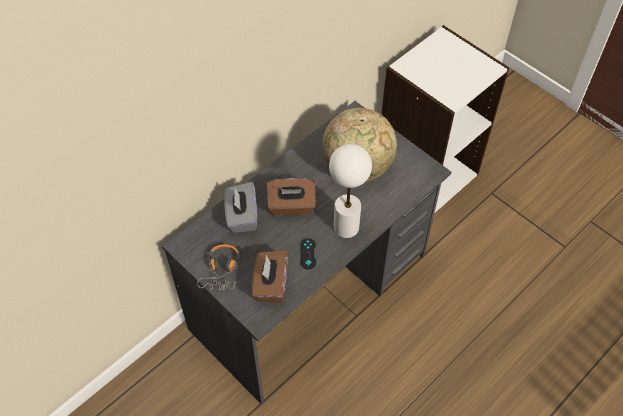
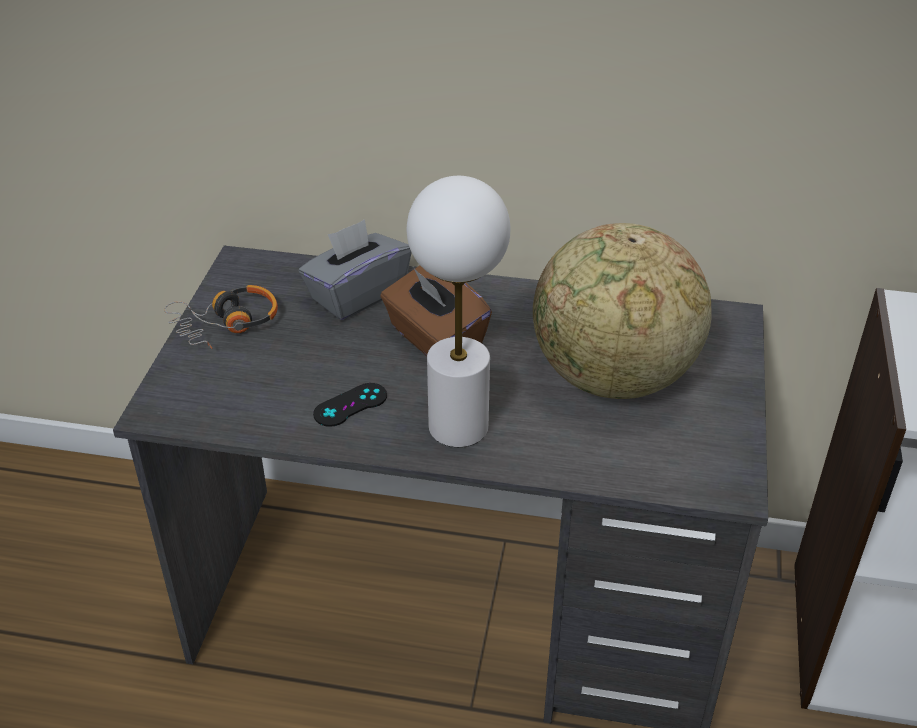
camera: 55 degrees right, 15 degrees down
(271, 285) = (242, 391): brown tissue box -> none

